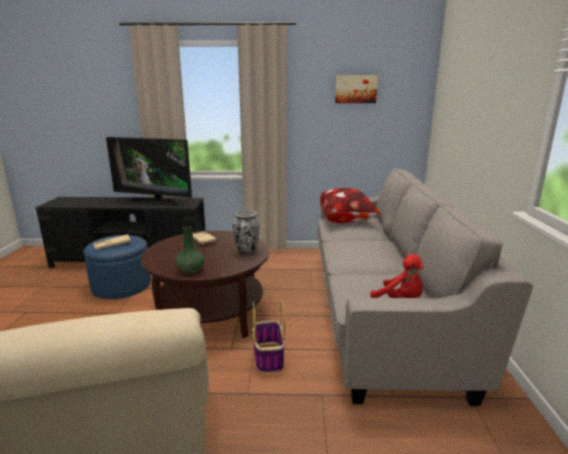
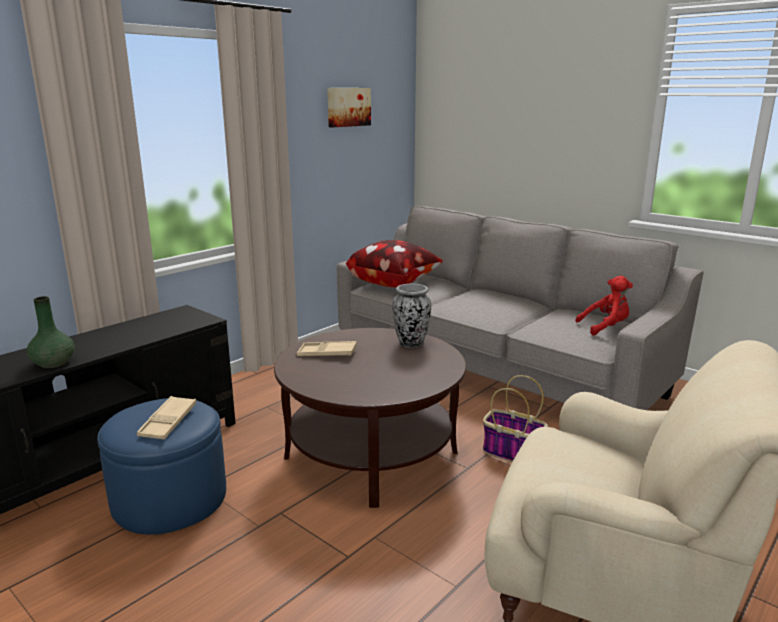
camera: 50 degrees left, 0 degrees up
(155, 201) = (129, 332): television -> none
(190, 270) = (418, 382): green vase -> green vase (53, 363)

